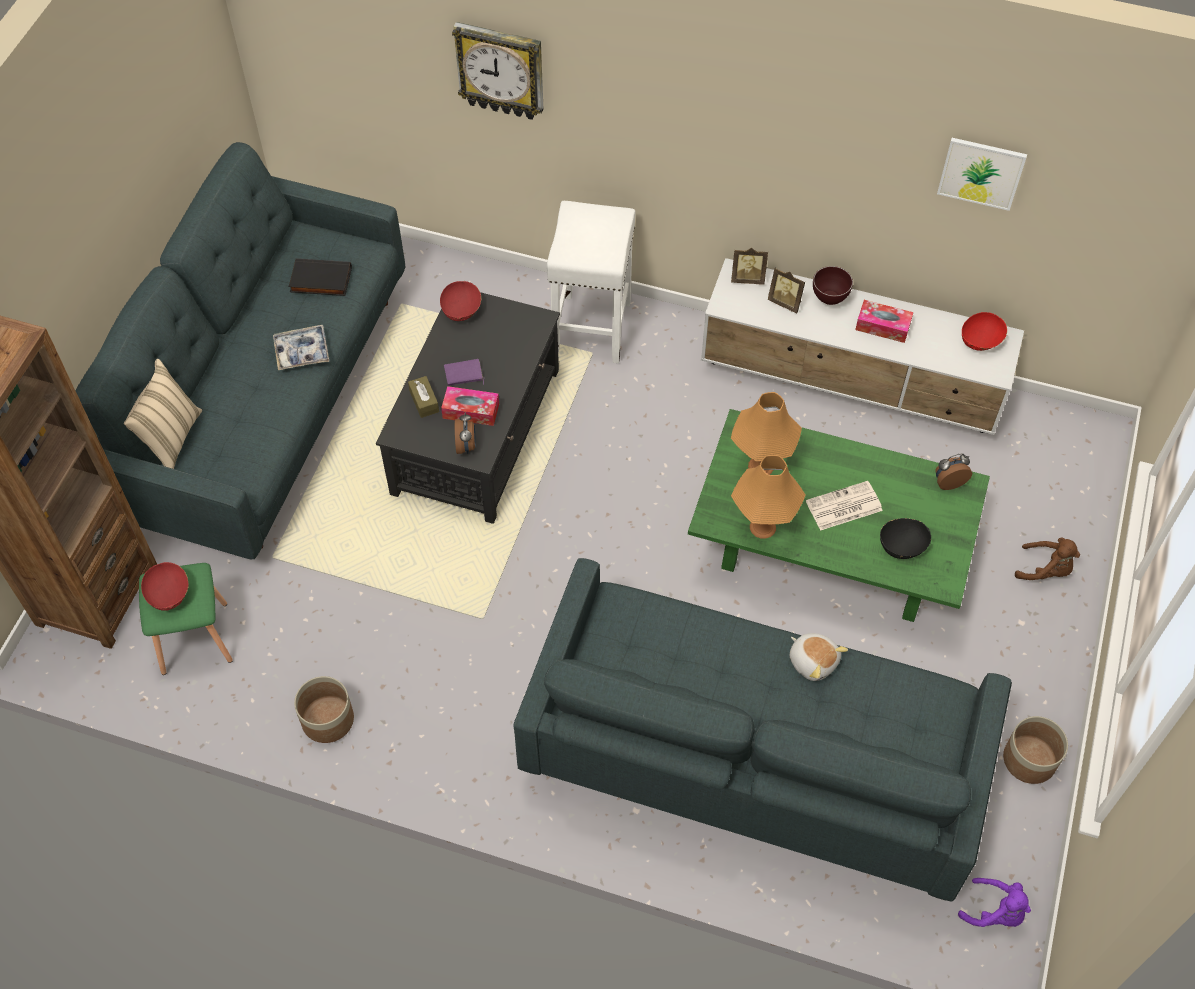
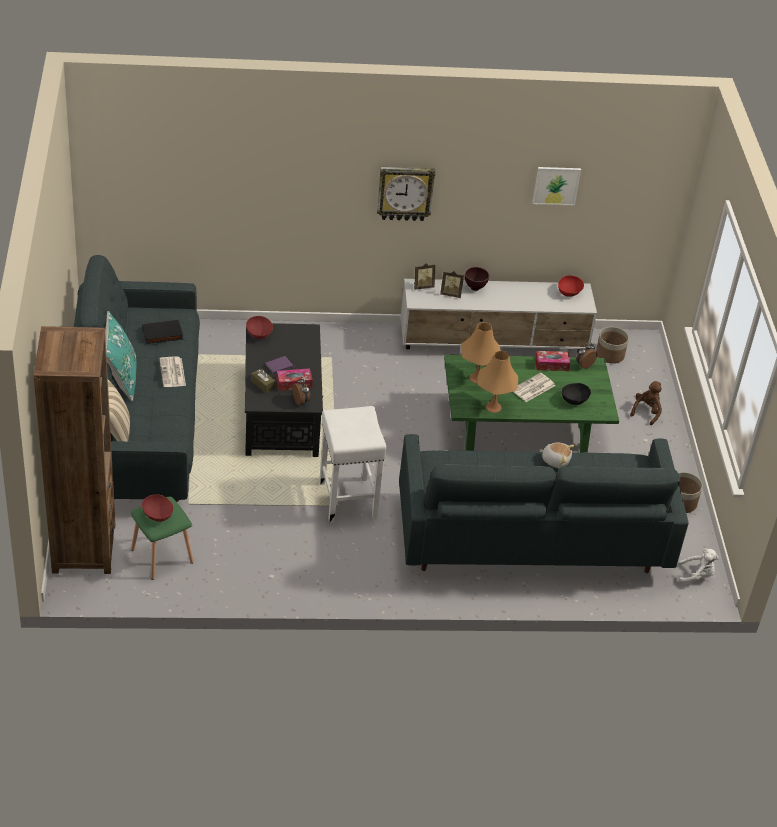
camera: 25 degrees left, 15 degrees down
(225, 346) = (121, 379): none -> turquoise pillow
(302, 352) = (173, 373): tray -> newspaper
(327, 720) = (270, 578): planter -> planter (609, 355)
(501, 70) = (260, 180): wall clock -> wall clock (405, 192)
(591, 326) = (323, 344): white stool -> white stool (347, 499)
(882, 326) = (512, 295): tissue box -> tissue box (551, 365)
(994, 912) = (696, 576): purple plush toy -> white plush toy
(1045, 570) = (646, 412): brown plush toy -> brown plush toy turned 60 degrees counterclockwise

